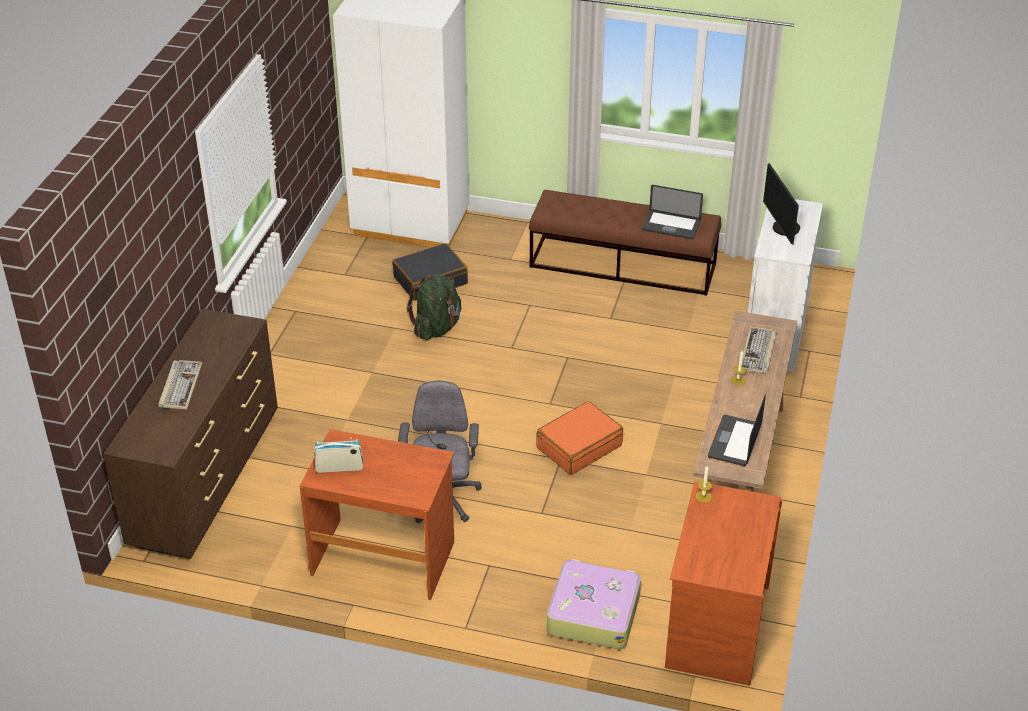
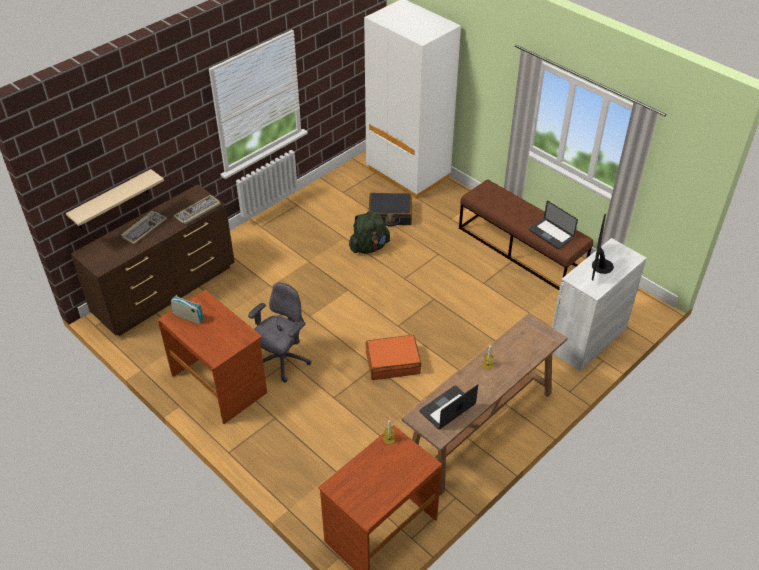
camera: 30 degrees right, 5 degrees up
(129, 357) = (112, 199): none -> beige shelf
(593, 613) = (310, 480): suitcase -> none
(758, 352) = (519, 350): keyboard -> keyboard (197, 211)

